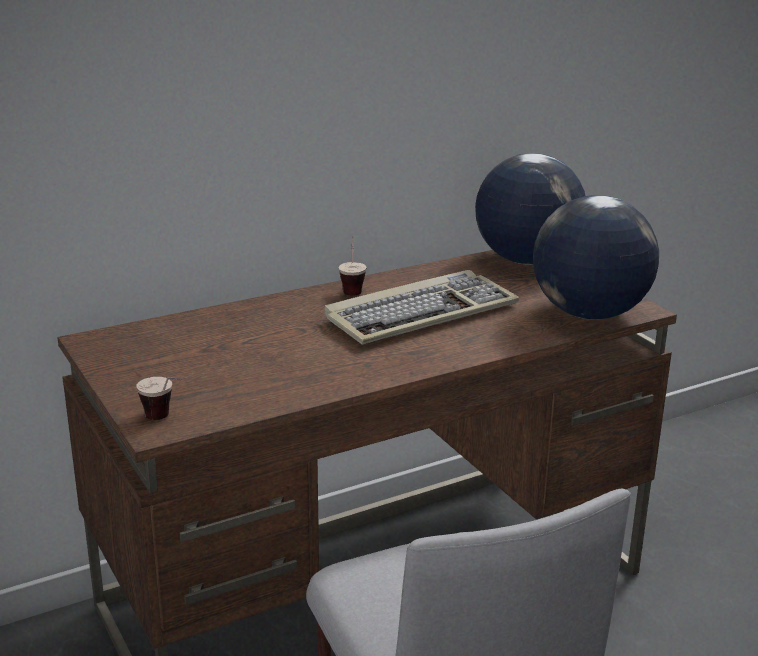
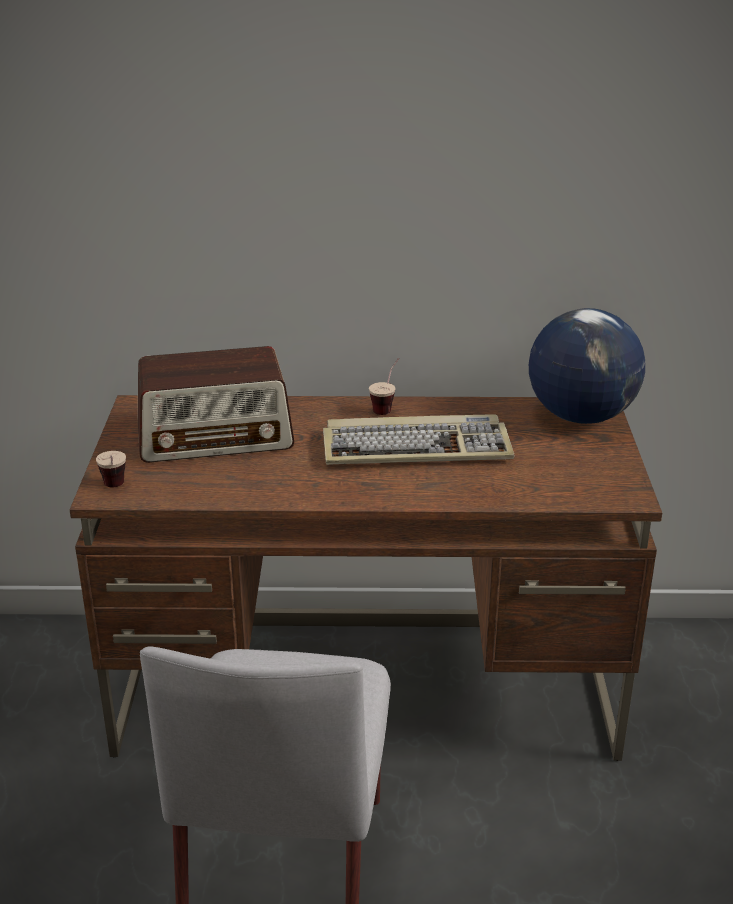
camera: 30 degrees right, 5 degrees up
(216, 349) = (216, 437): none -> radio
(589, 313) = (572, 488): globe -> none

